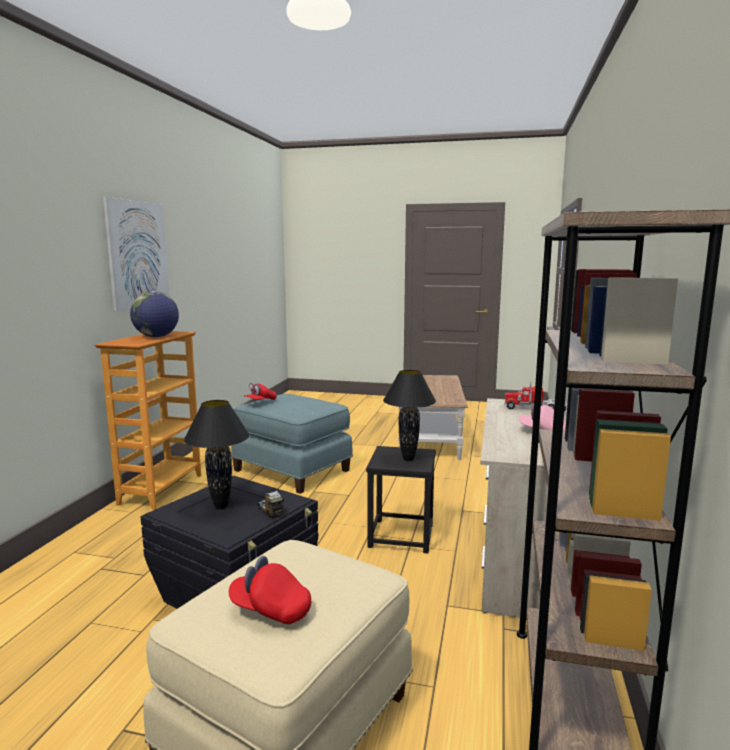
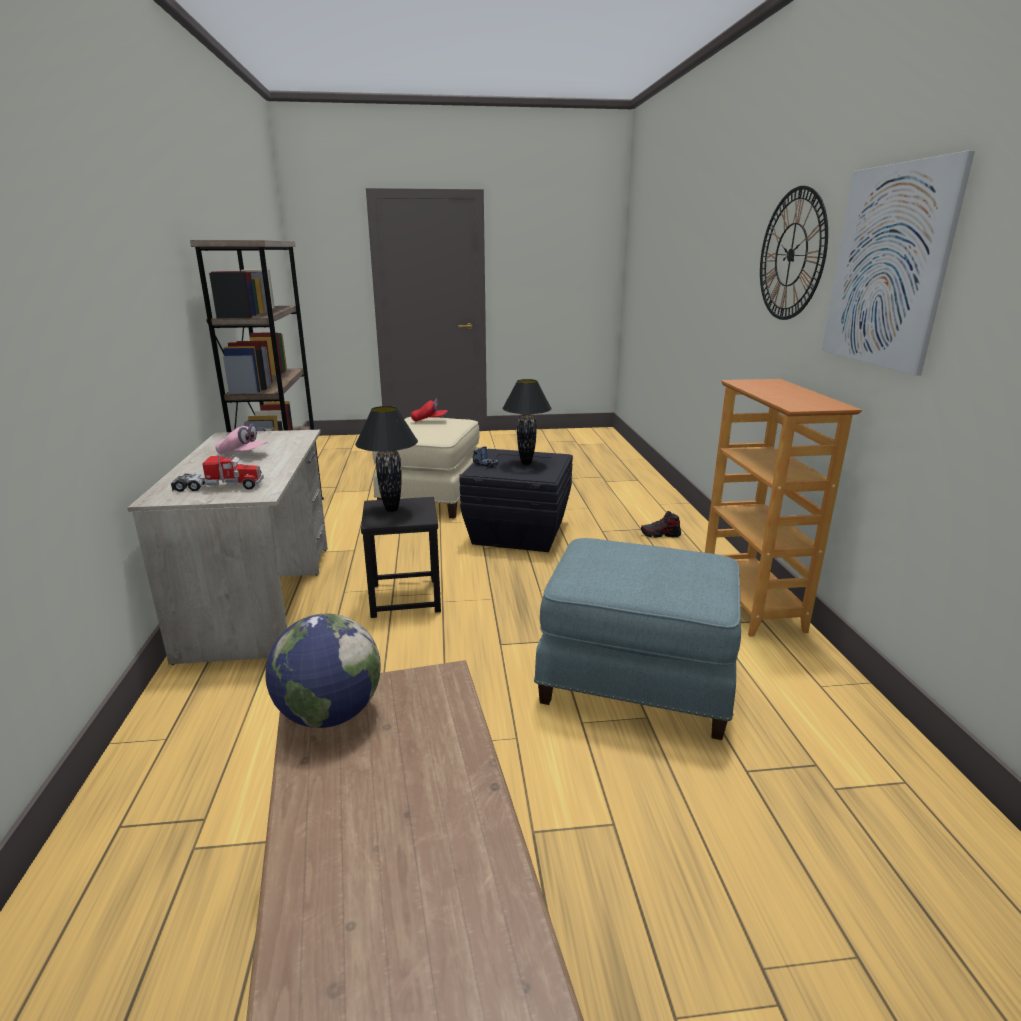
camera: 160 degrees right, 10 degrees up
(57, 248) = (791, 255): none -> wall clock
(98, 556) = (660, 534): none -> shoe
(156, 337) = (780, 394): globe -> globe (329, 714)
(260, 402) = (696, 557): red cap -> none

